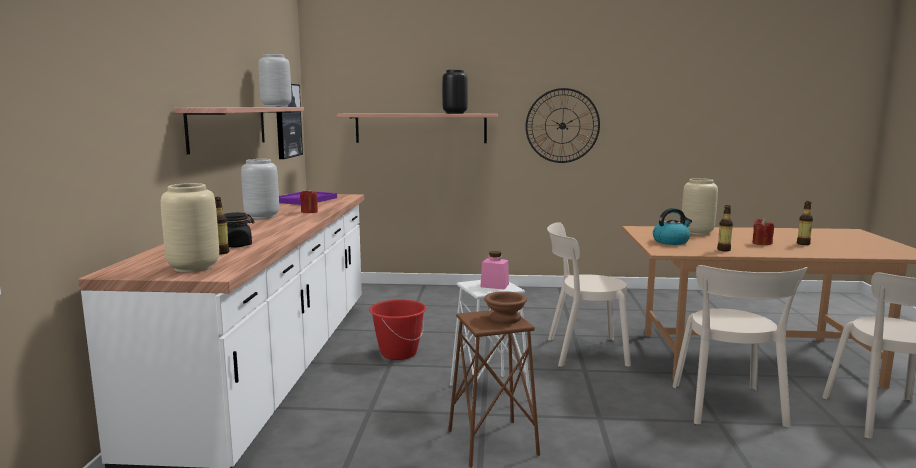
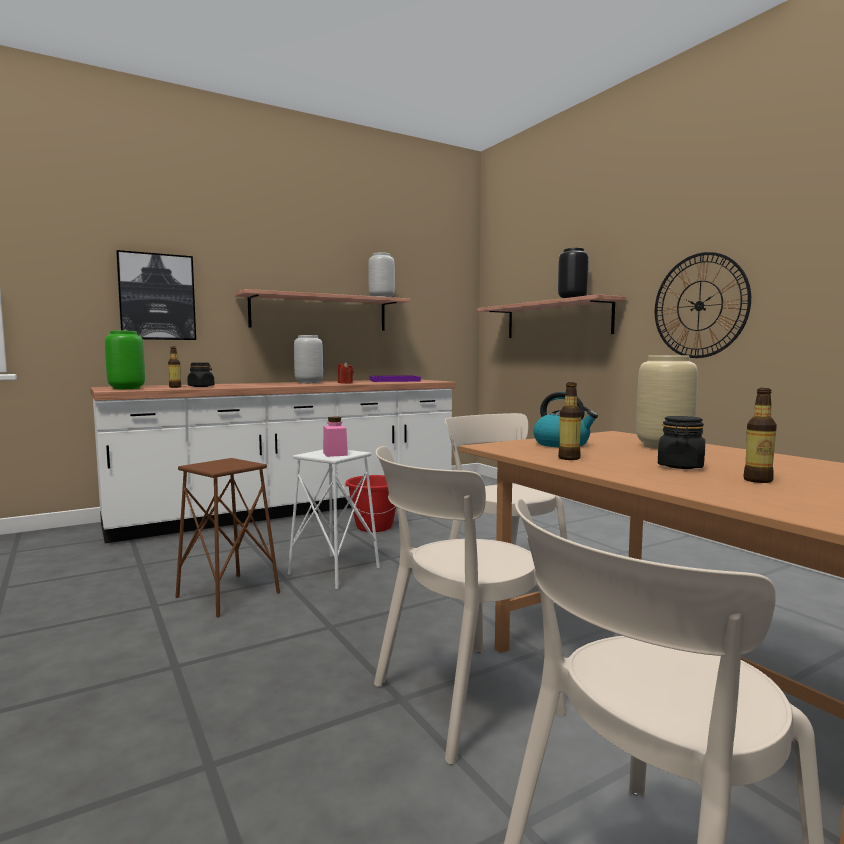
camera: 55 degrees right, 5 degrees down
(193, 267) = (127, 388): beige vase -> green vase
(287, 120) = (437, 315): picture -> picture (157, 297)
(504, 318) = (230, 465): brown bowl -> none
(761, 243) = (681, 466): red candle -> black jar

